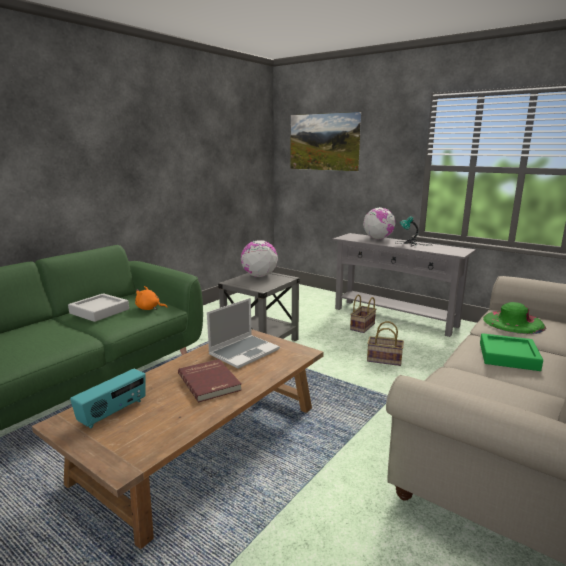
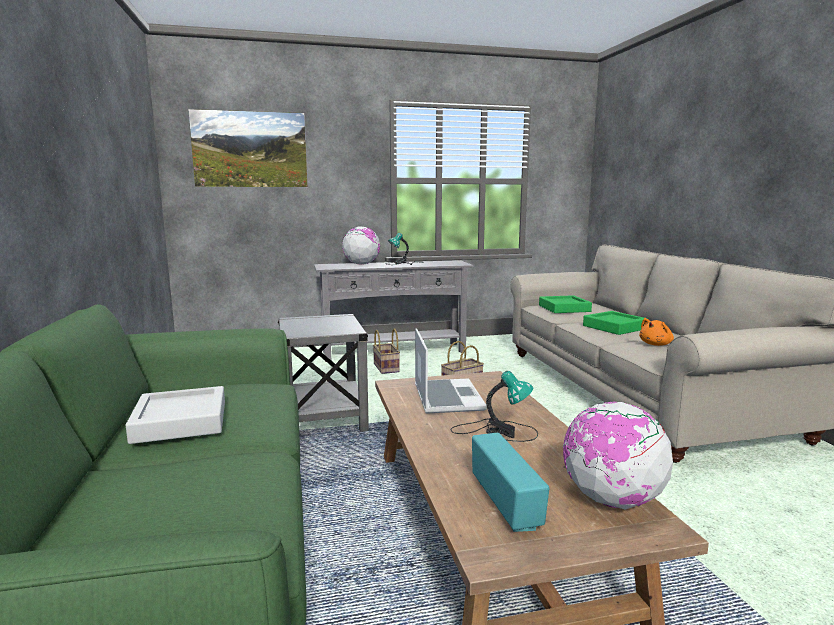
camera: 50 degrees left, 5 degrees down
(149, 308) = (250, 393): orange plush toy -> orange plush toy (656, 344)
(210, 382) = (497, 430): red book -> table lamp
(259, 276) = (307, 322): globe -> globe (611, 500)
(513, 322) = (564, 308): green hat -> green tray

